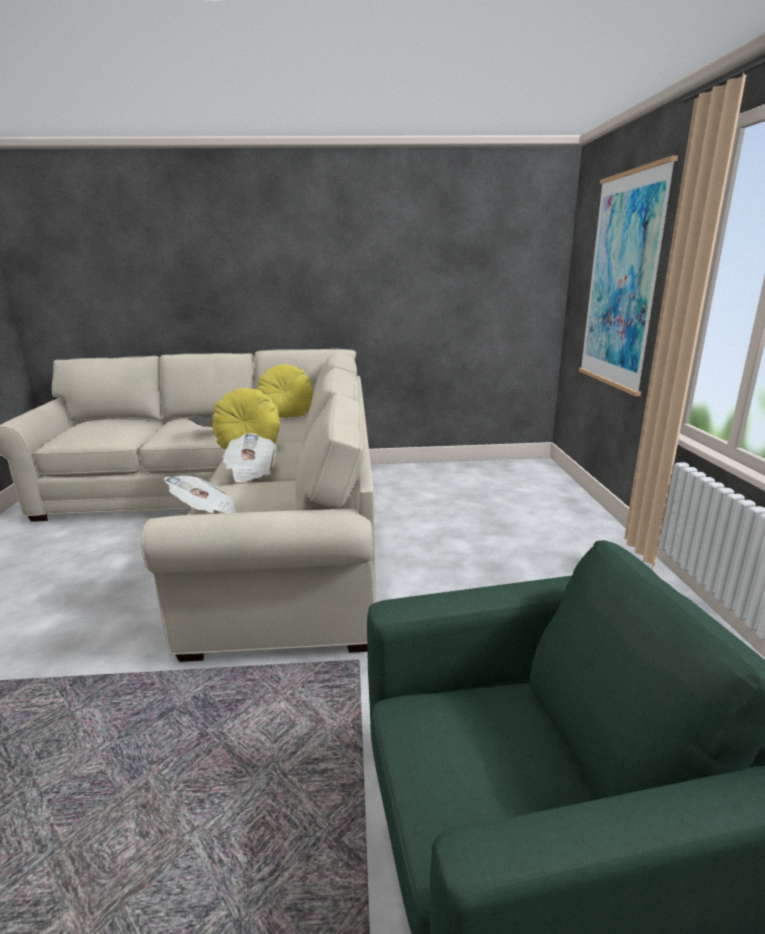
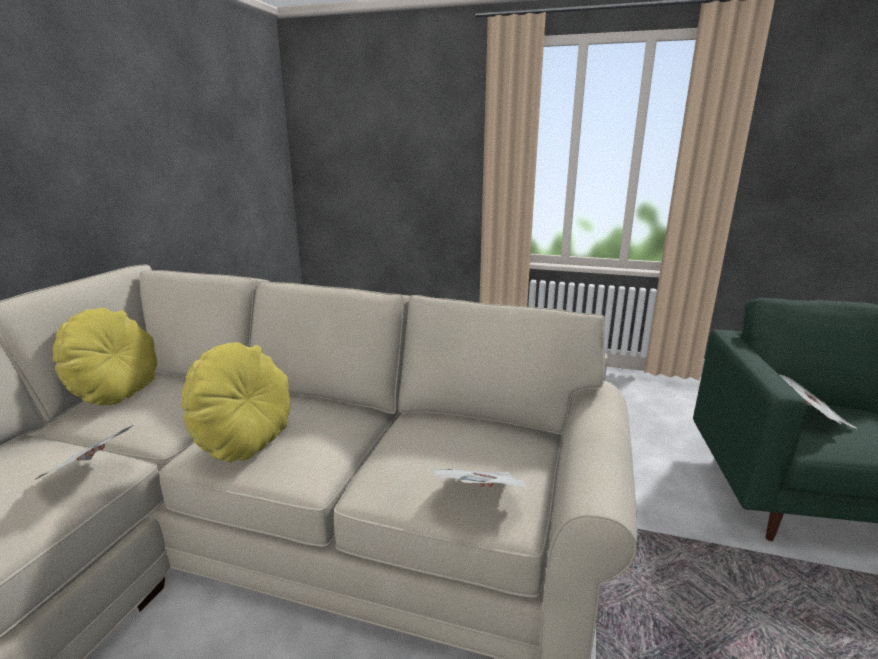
camera: 70 degrees left, 0 degrees up
(250, 472) = (344, 452): newspaper -> newspaper (809, 418)
(622, 282) = (397, 154): picture -> none

